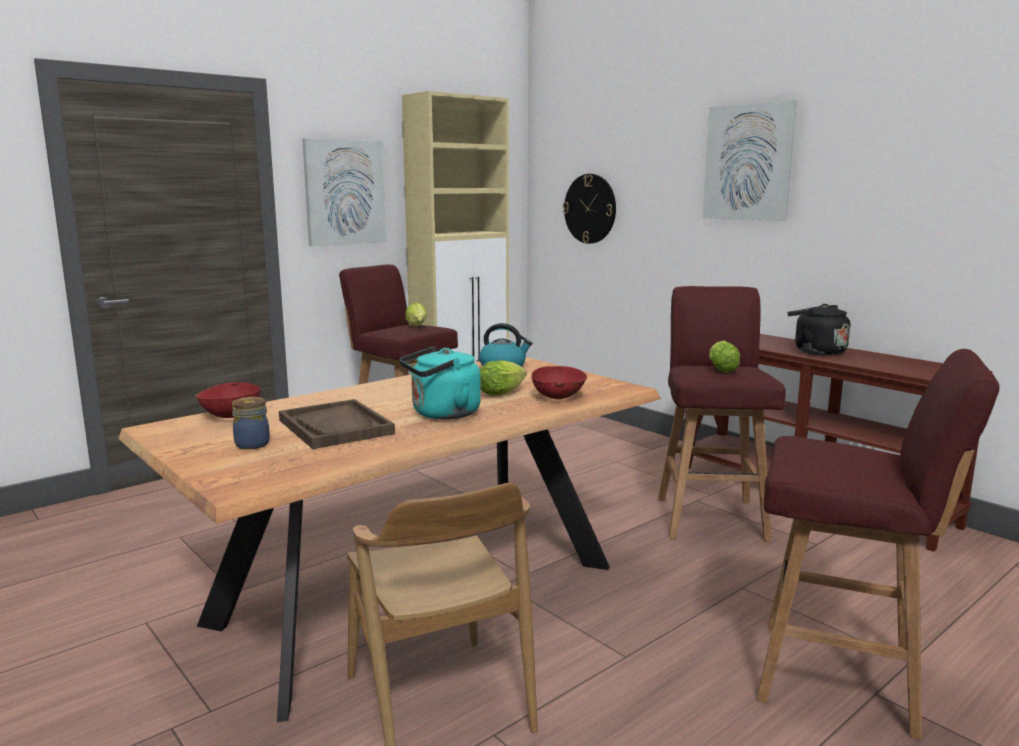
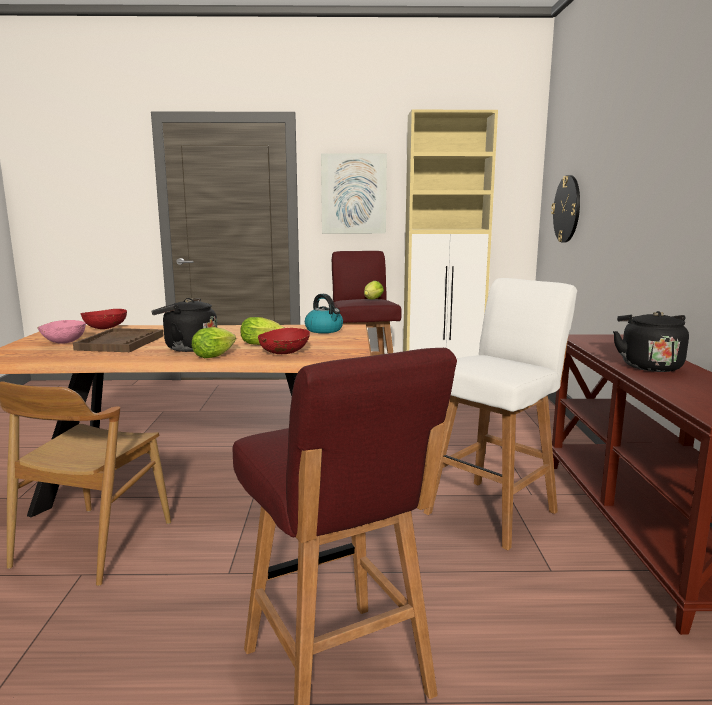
camera: 40 degrees right, 0 degrees up
(252, 444) = (64, 342): jar -> pink bowl
(442, 414) = (187, 348): turquoise kettle -> black kettle
(711, 517) = (493, 511): red stool -> white stool
(721, 369) = (486, 361): lettuce -> lettuce (216, 356)
(748, 162) = (658, 152): picture -> none

